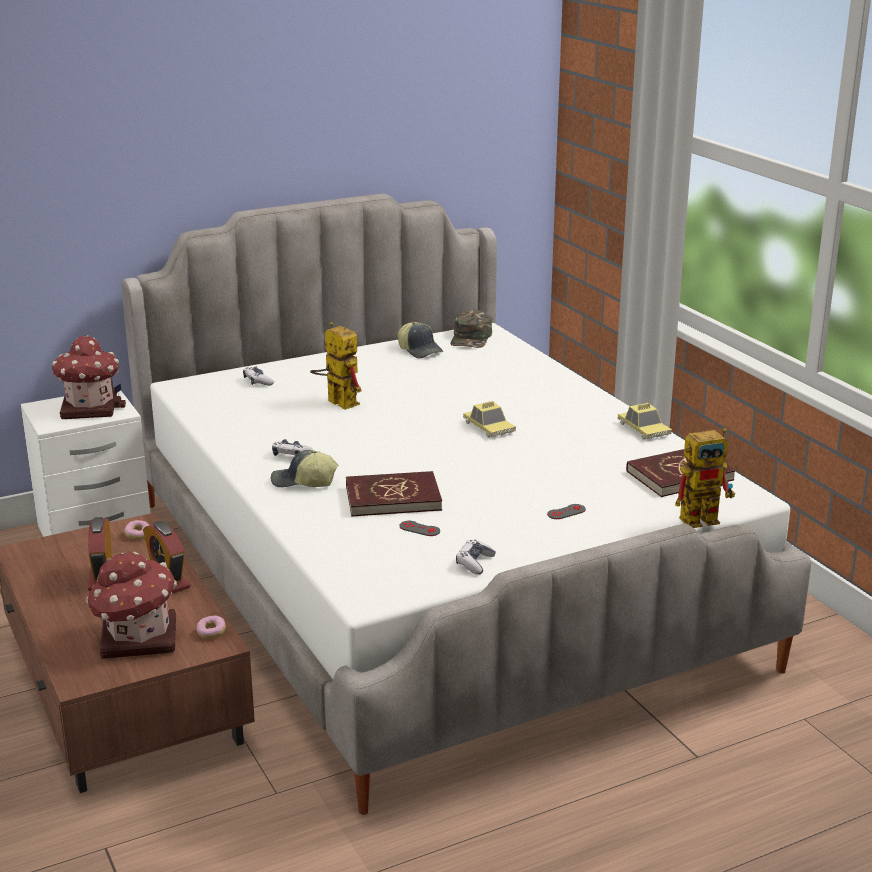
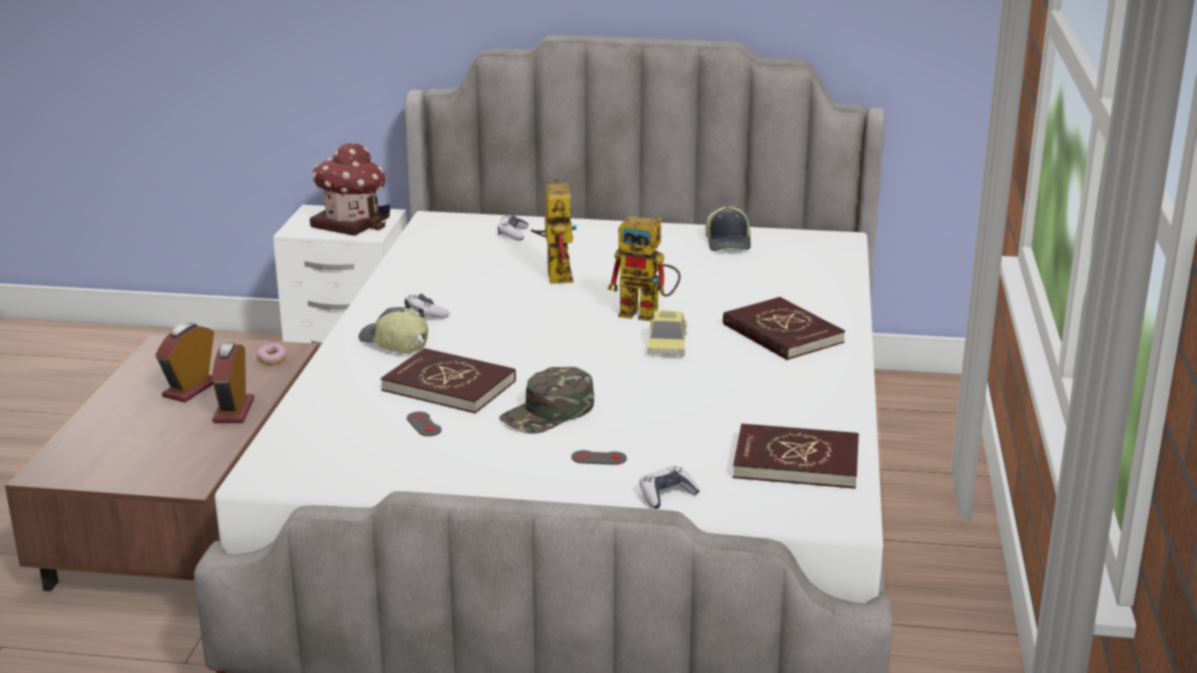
camera: 35 degrees right, 0 degrees up
(137, 639) = (136, 453): toy house -> none
(211, 633) = (198, 471): donut -> none
(471, 338) = (809, 243): green cap -> green cap (549, 413)
(475, 563) = (418, 477): game controller -> game controller (667, 495)
(548, 401) = (782, 333): none -> red book
(643, 429) = (842, 397): toy car -> none
(705, 517) = (741, 517): toy robot -> toy robot (648, 313)

